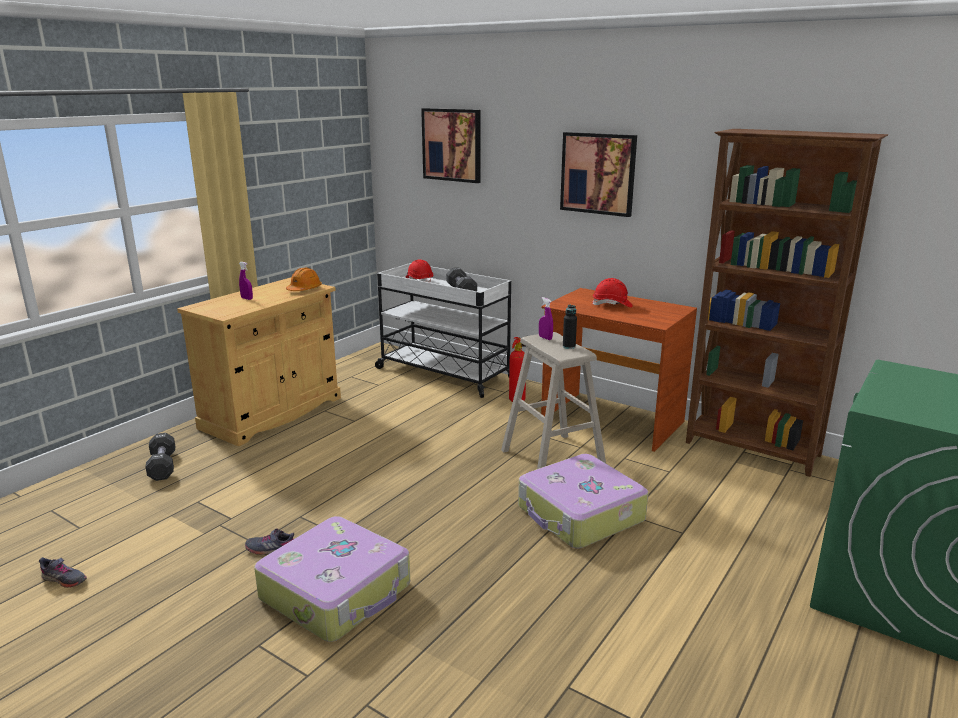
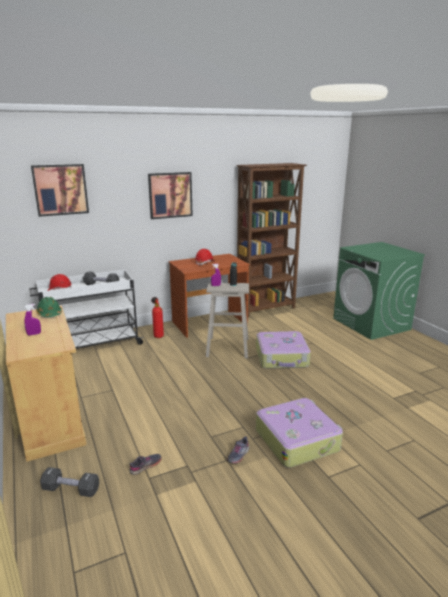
camera: 60 degrees left, 0 degrees up
(64, 579) = (199, 566): grey shoe -> grey shoe (145, 466)
(304, 289) = (49, 314): orange hard hat -> green hard hat

